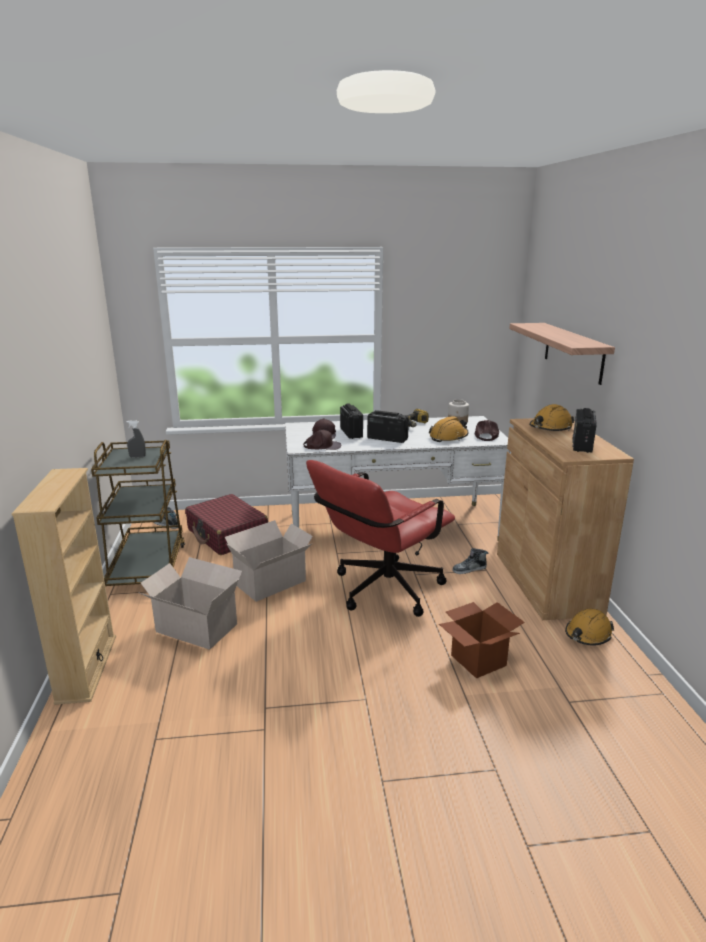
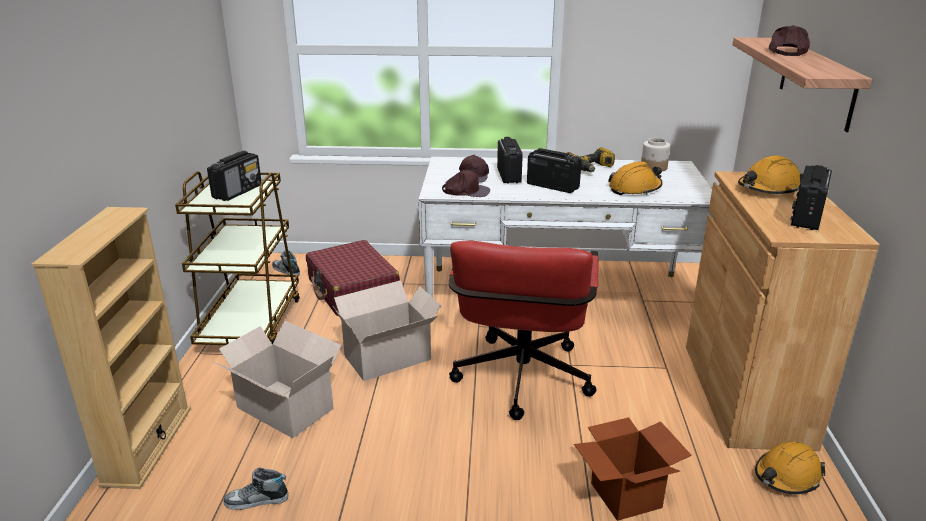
camera: 10 degrees right, 5 degrees up
(137, 457) = (238, 191): grey spray bottle -> radio
(380, 592) = (520, 384): red office chair -> red office chair turned 45 degrees counterclockwise
(469, 569) = (644, 365): shoe -> shoe (257, 500)
(486, 435) = (686, 189): brown cap -> brown cap (787, 51)

